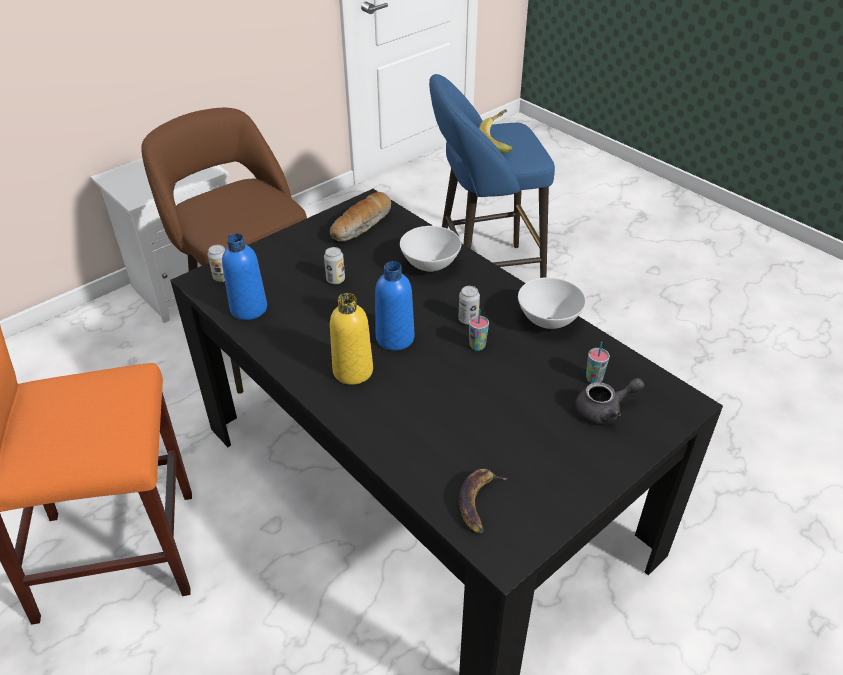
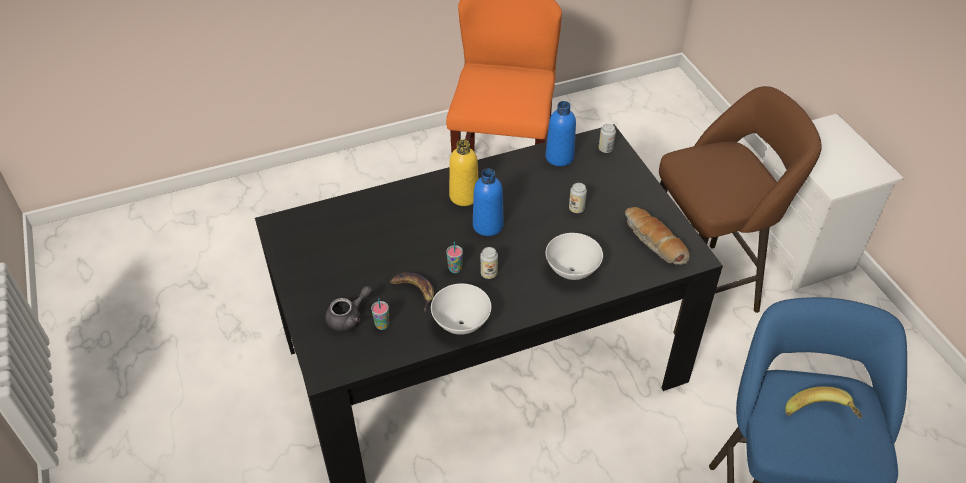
camera: 110 degrees right, 5 degrees up
(479, 501) = (319, 225): banana -> banana (414, 291)
(604, 410) = (349, 317): grey teapot -> grey teapot turned 135 degrees counterclockwise

